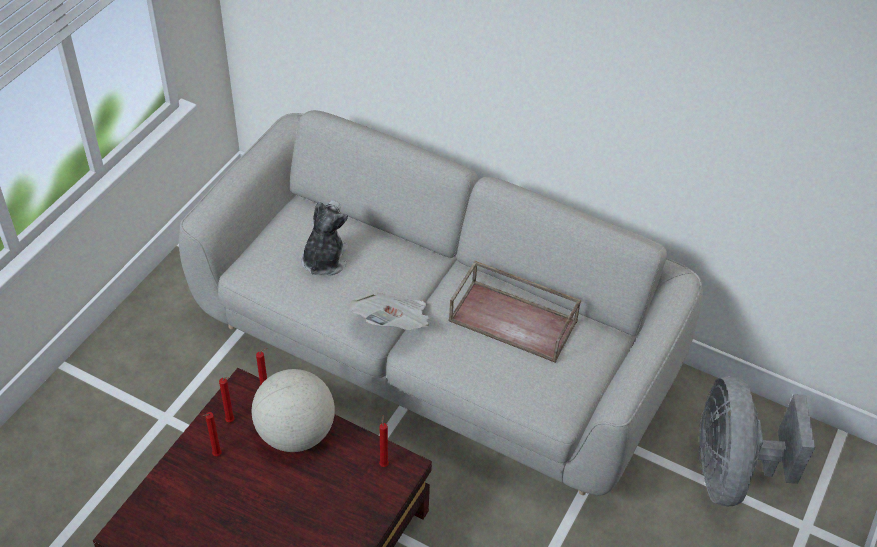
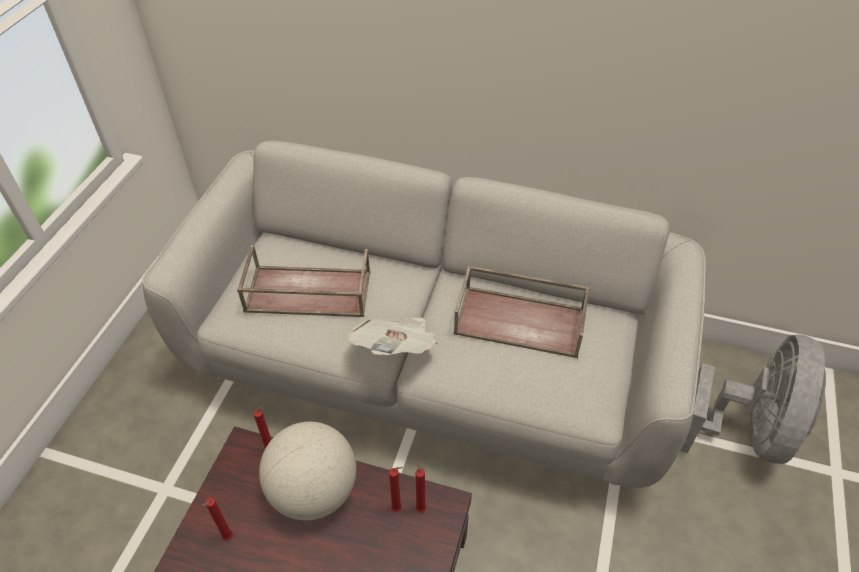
camera: 10 degrees left, 0 degrees up
(231, 421) = (238, 491): red candle -> red candle (398, 508)
(324, 260) = (307, 292): plush toy -> brown tray
(731, 472) = (746, 430): grey fan -> grey fan turned 150 degrees counterclockwise

